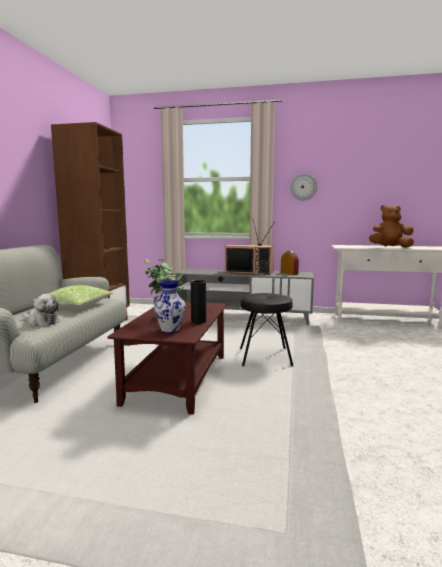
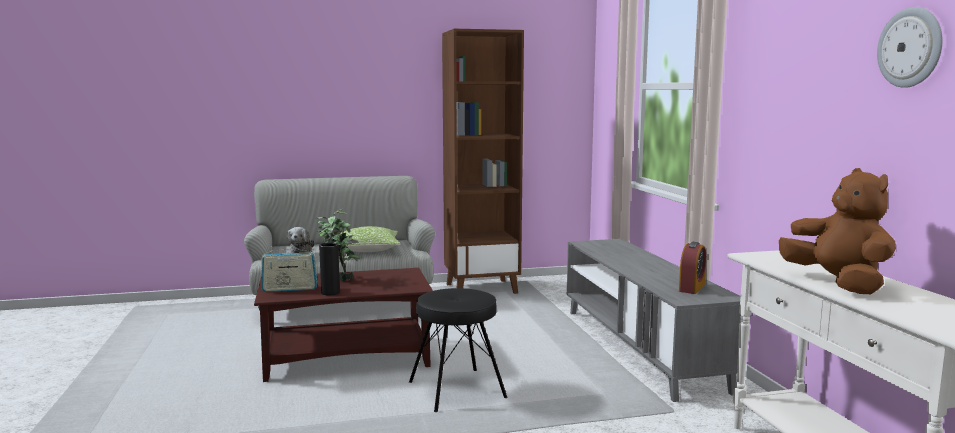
camera: 65 degrees right, 0 degrees up
(170, 330) = (290, 289): vase -> radio
(250, 272) = (652, 268): television -> none
(303, 187) = (774, 106): wall clock -> wall clock (910, 47)

